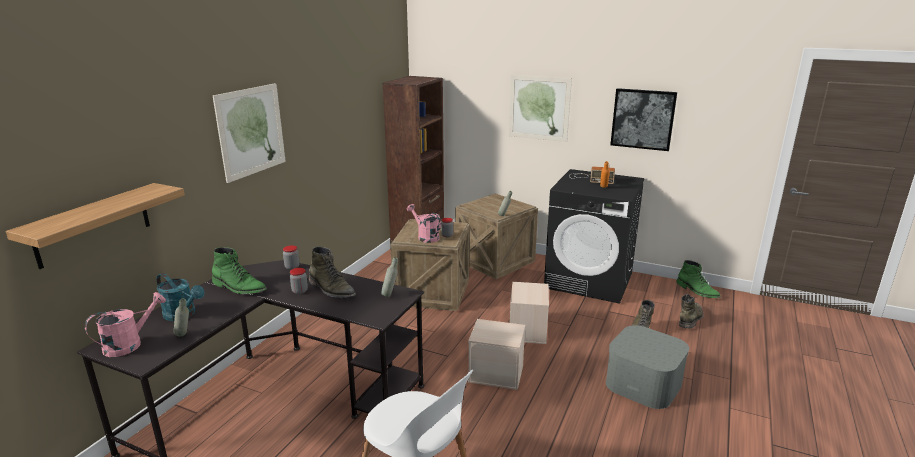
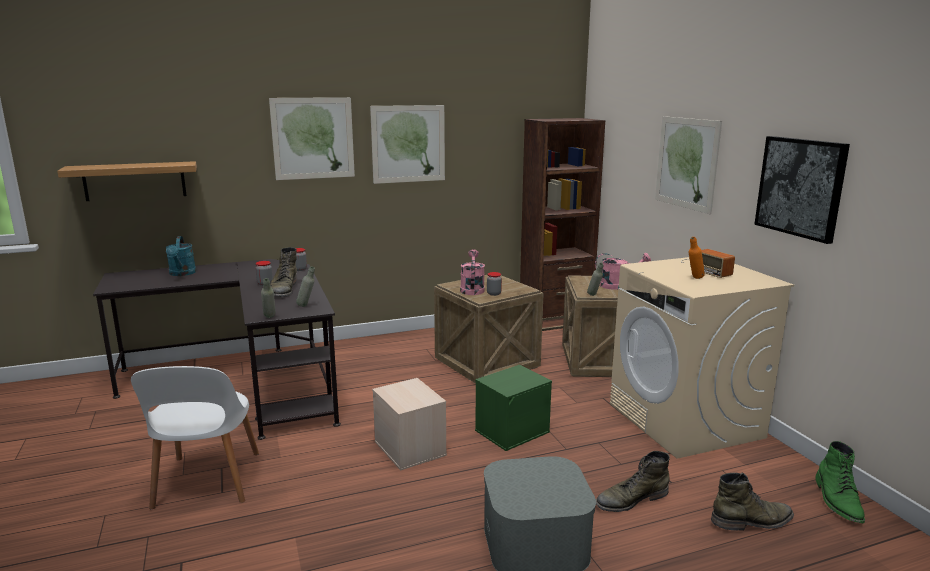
camera: 45 degrees right, 5 degrees down
(129, 344) = (127, 278): pink watering can -> pink watering can (617, 285)
(184, 336) = (154, 284): grey bottle -> grey bottle (269, 318)
(239, 288) = (242, 270): green boot -> none
(317, 120) = (408, 144): none -> picture
(527, 330) = (512, 430): beige storage box -> green storage box
(589, 280) = (685, 421): black washing machine -> beige washing machine

